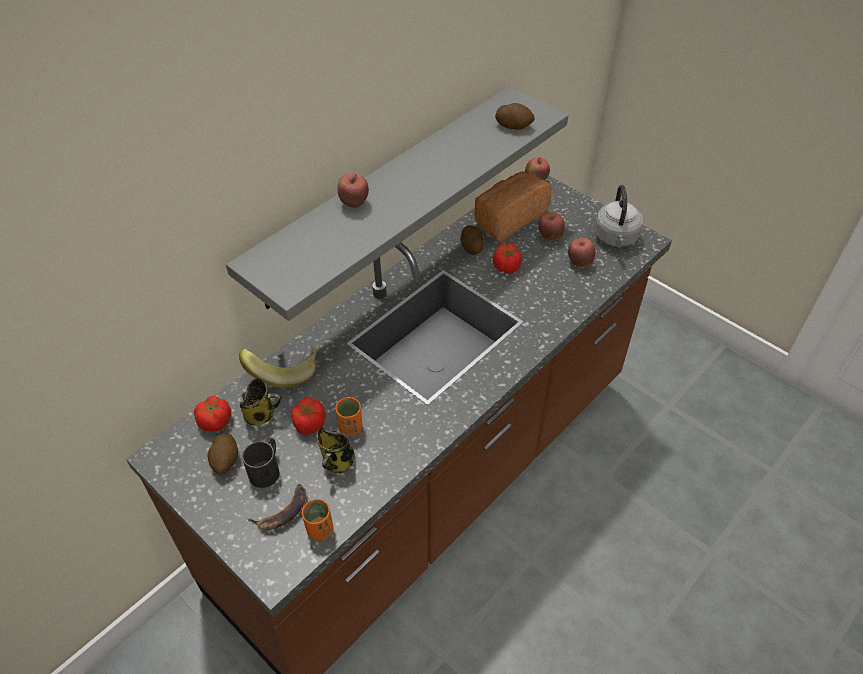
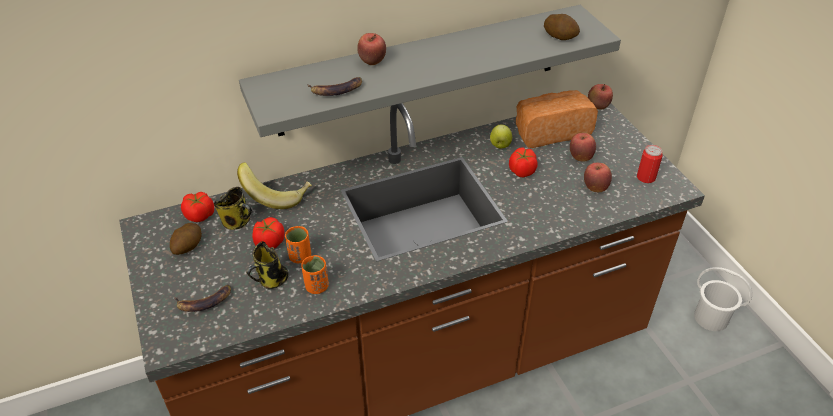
camera: 25 degrees right, 5 degrees down
(267, 468) = (214, 264): black mug -> none
(320, 530) = (223, 327): orange cup -> orange cup (317, 286)
(339, 245) = (336, 90): none -> banana
(471, 247) = (500, 145): potato -> apple
(615, 238) = (646, 177): grey kettle -> can
(660, 341) = (711, 317): none -> white bucket

